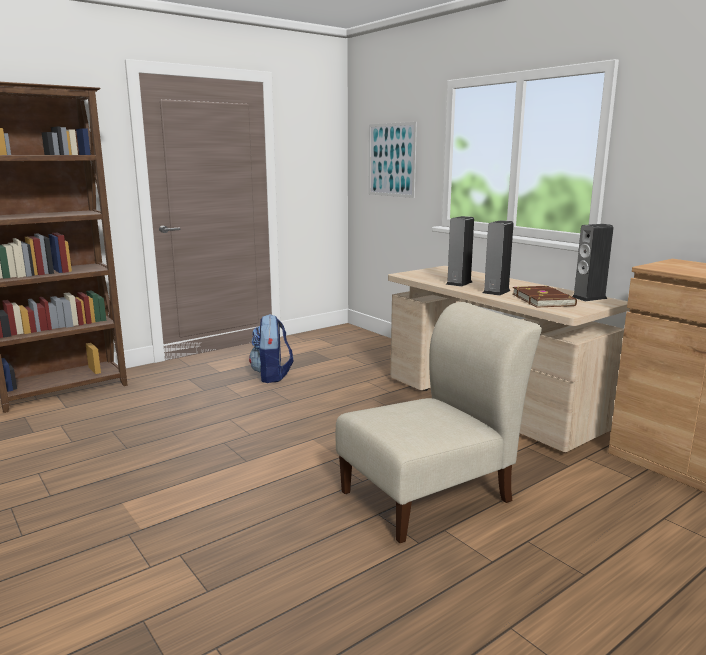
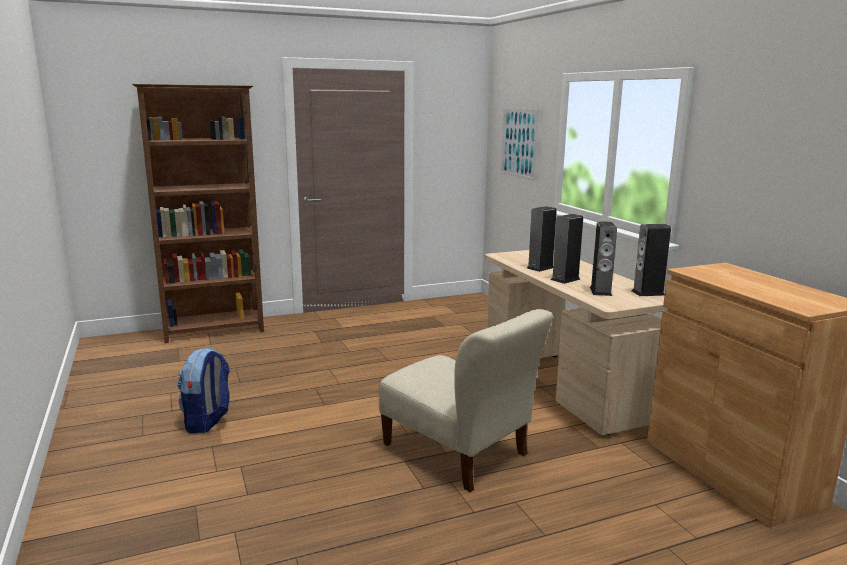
camera: 15 degrees right, 0 degrees up
(272, 376) = (384, 335): backpack -> backpack (208, 421)
(431, 494) = (458, 453): beige chair -> beige chair turned 60 degrees clockwise
(543, 300) = (600, 291): brown book -> speaker

